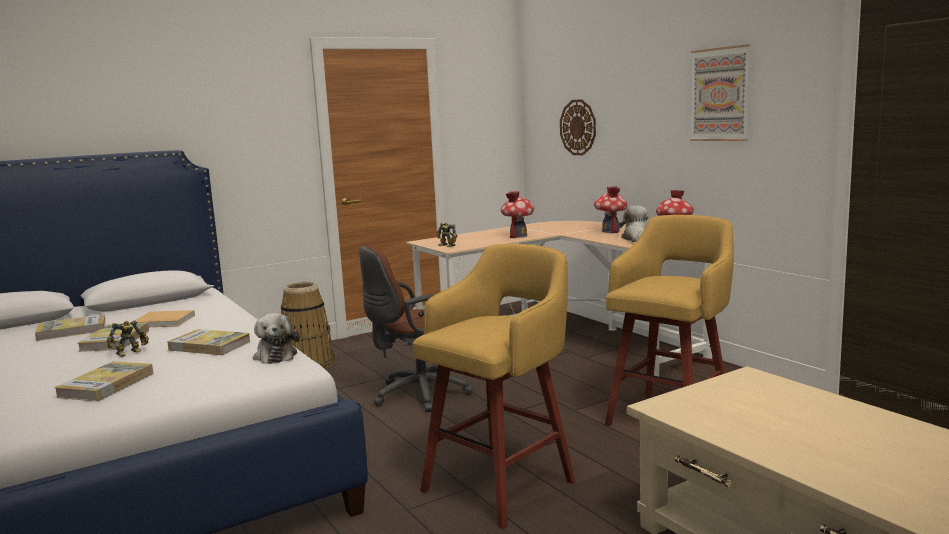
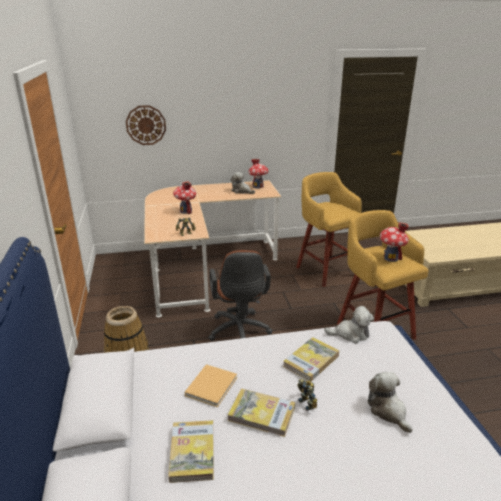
camera: 70 degrees left, 15 degrees up
(106, 385) = (388, 411): book -> plush toy
(610, 231) = (211, 190): toy house -> toy house (390, 258)
(720, 94) = (267, 103): picture -> none

